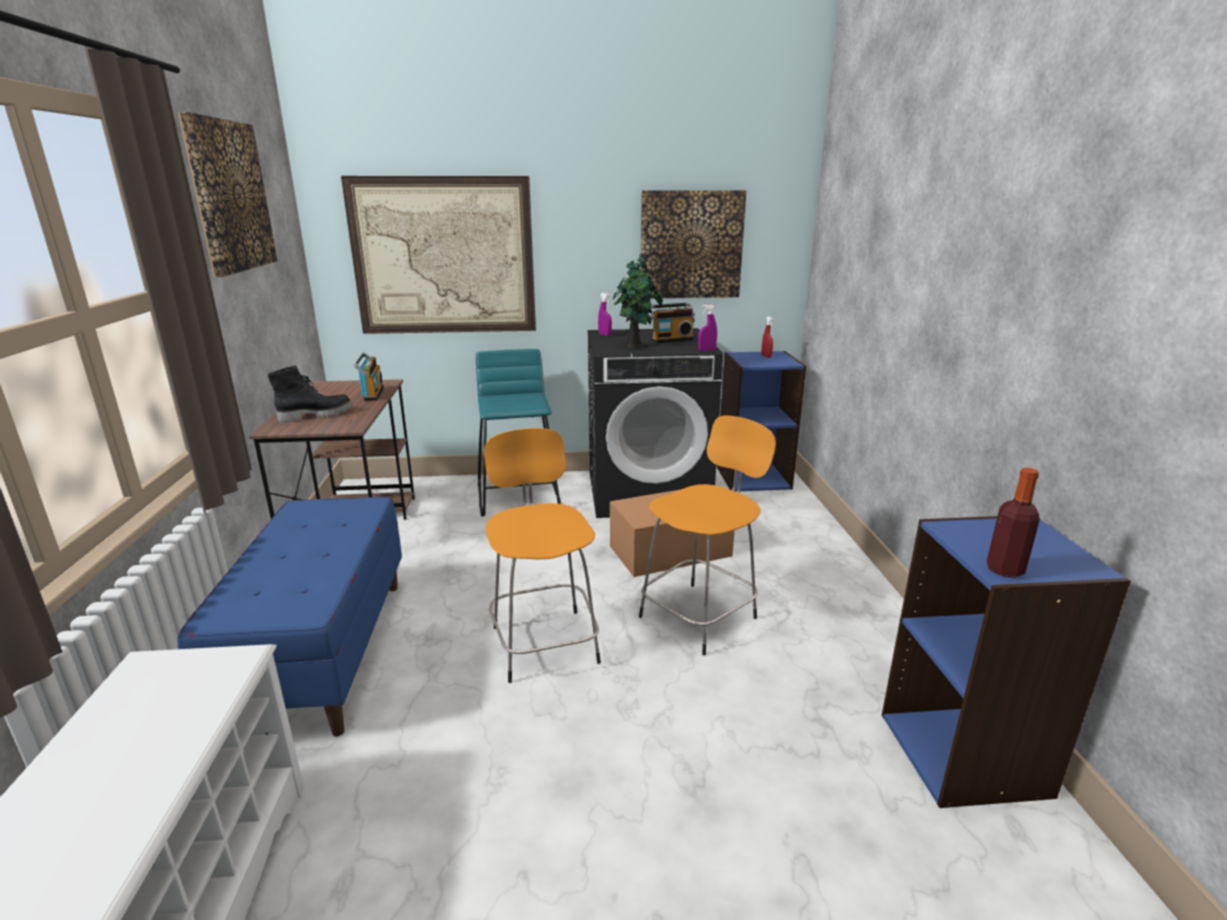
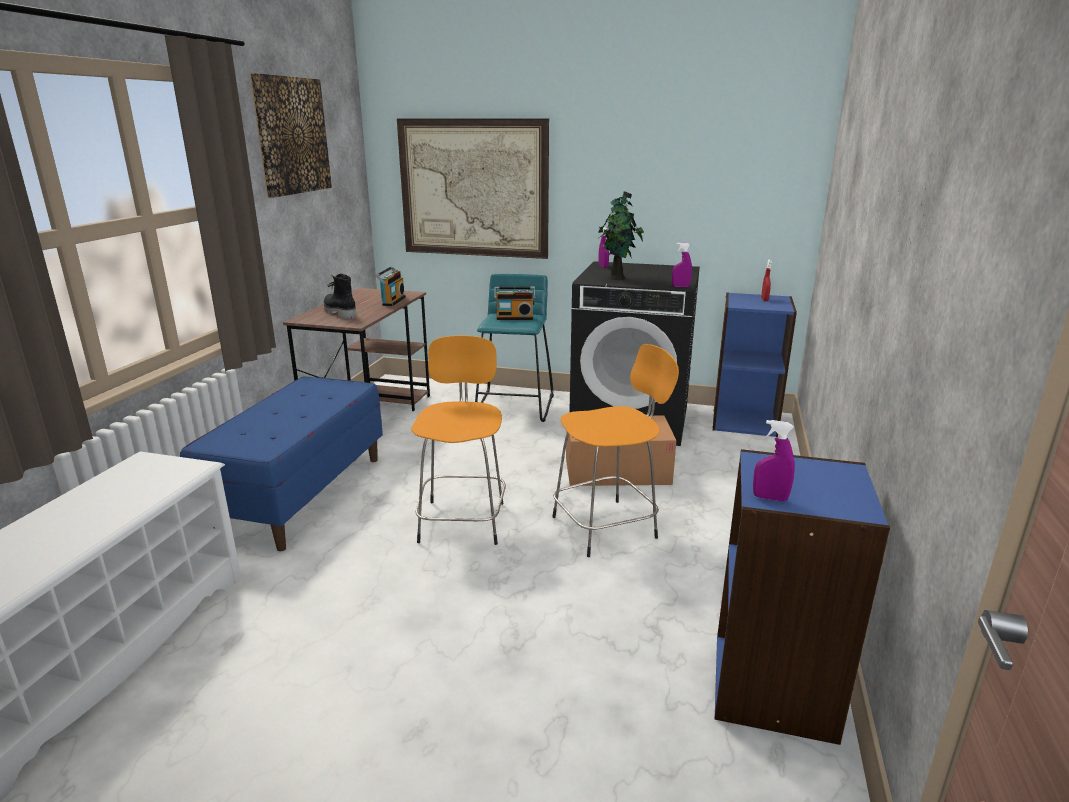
camera: 20 degrees right, 0 degrees up
(316, 415) = (339, 312): black boot -> black boot turned 120 degrees counterclockwise
(671, 339) = (659, 275): radio -> radio (515, 318)
(691, 245) = (698, 185): picture -> none
(1004, 570) = (770, 498): bottle -> purple spray bottle

